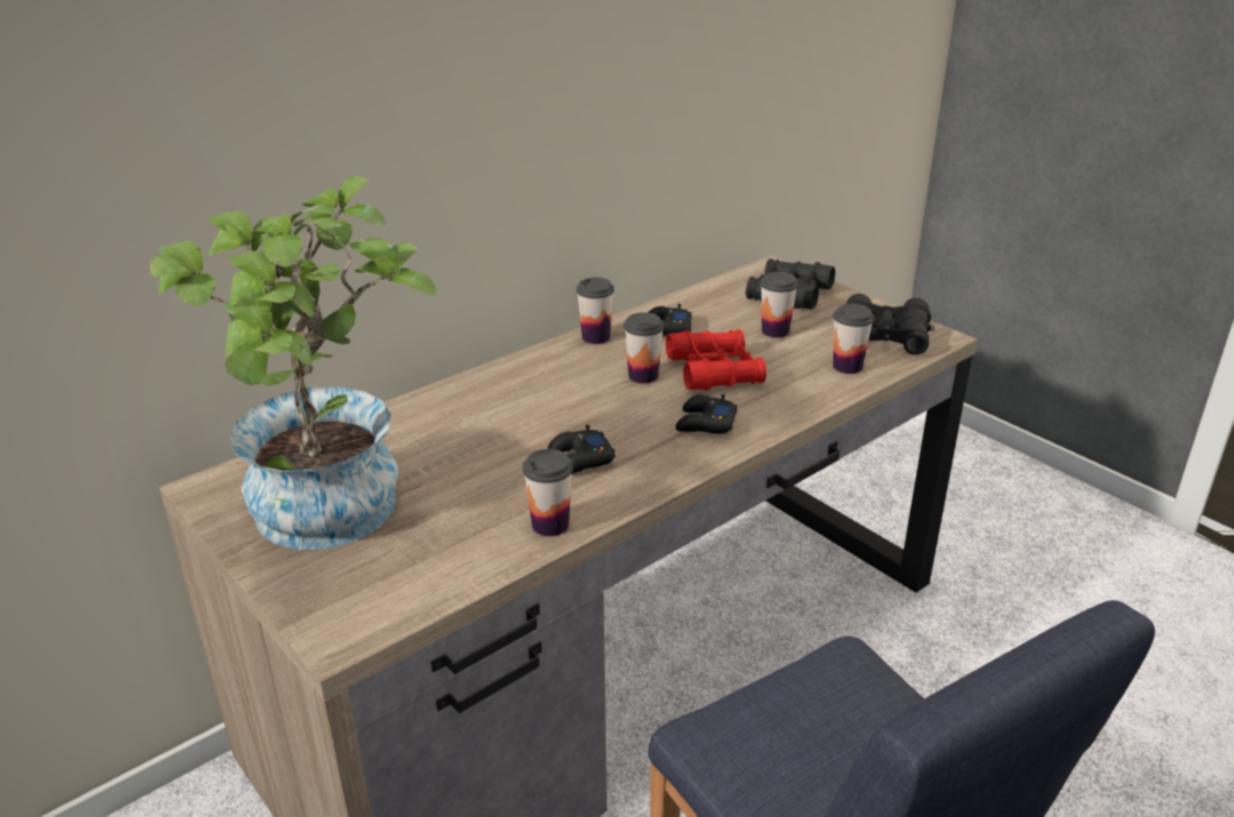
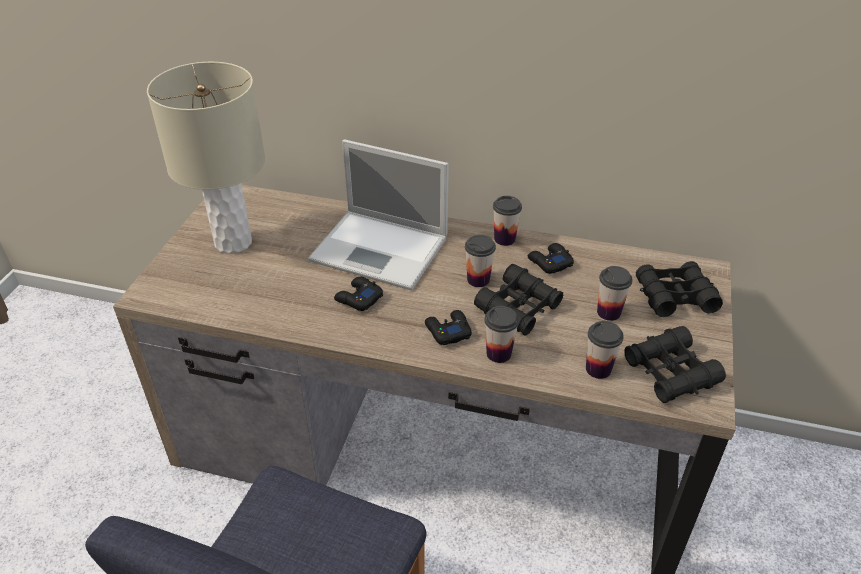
camera: 55 degrees right, 10 degrees up
(331, 519) = (232, 243): potted plant -> beige table lamp
(510, 413) = (382, 249): none -> laptop
(550, 525) = (285, 317): cup -> cup (498, 353)
(715, 371) = (518, 307): red binoculars -> black binoculars

